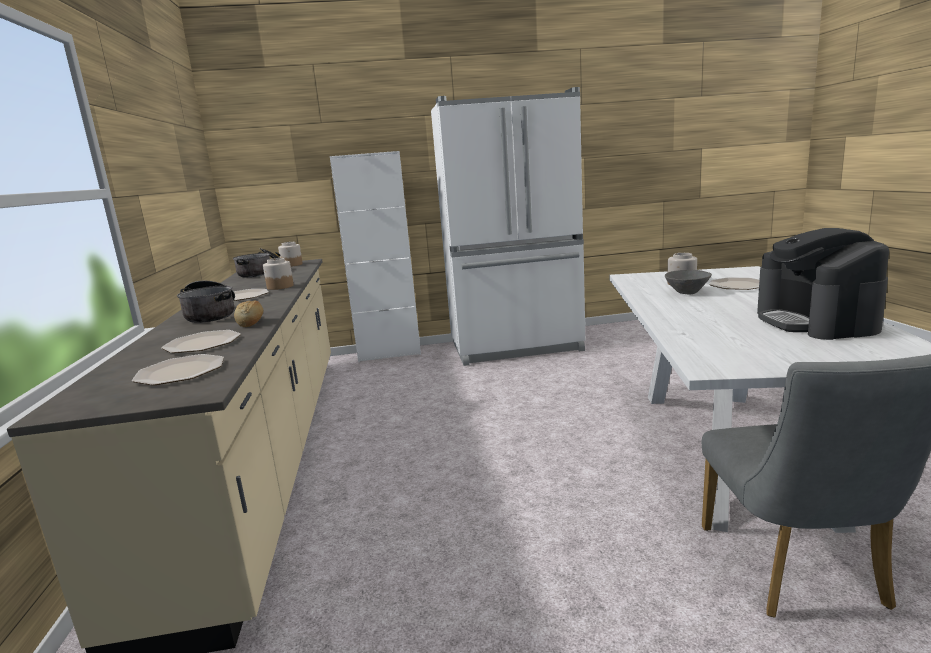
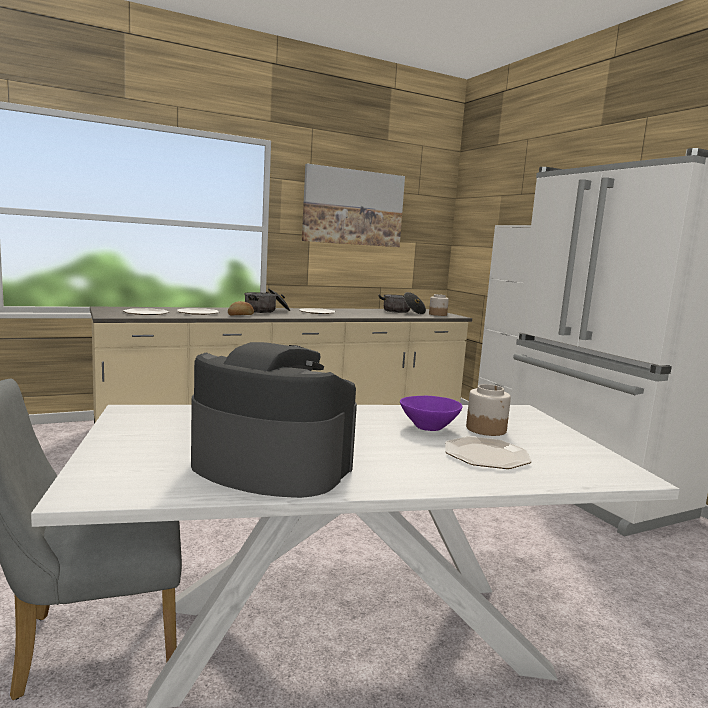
camera: 70 degrees right, 5 degrees down
(158, 148) = (353, 207): none -> picture
(280, 287) = (348, 315): jar -> none
(686, 292) = (428, 427): grey bowl -> purple bowl
(815, 322) = (270, 466): coffee machine -> coffee machine turned 45 degrees clockwise

